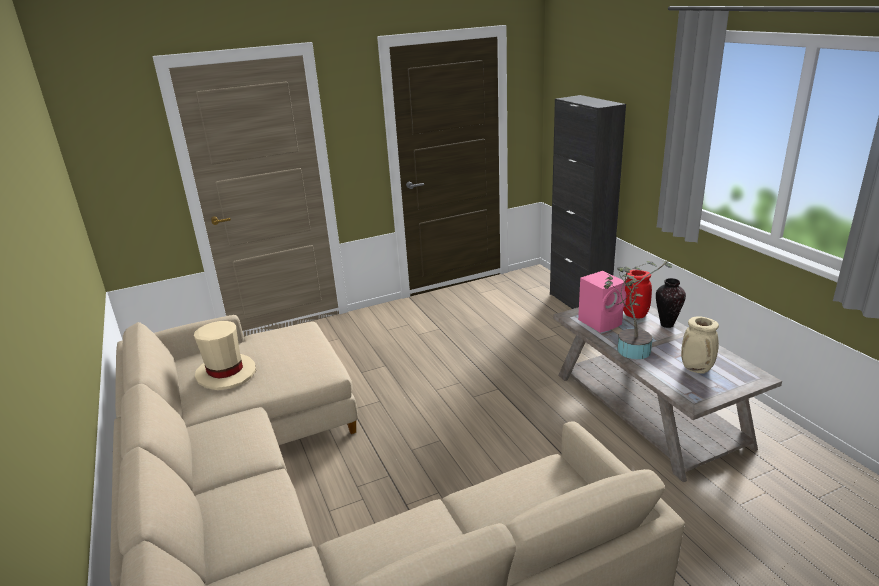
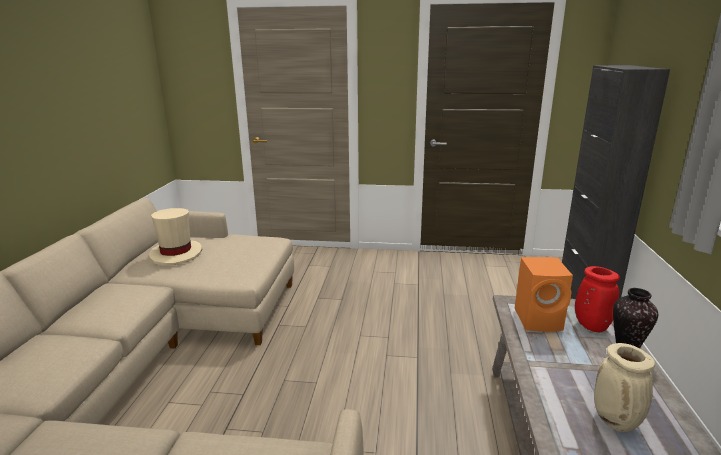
camera: 30 degrees right, 5 degrees down
(601, 322) = (540, 320): pink speaker -> orange speaker
(629, 349) = (543, 361): potted plant -> none

